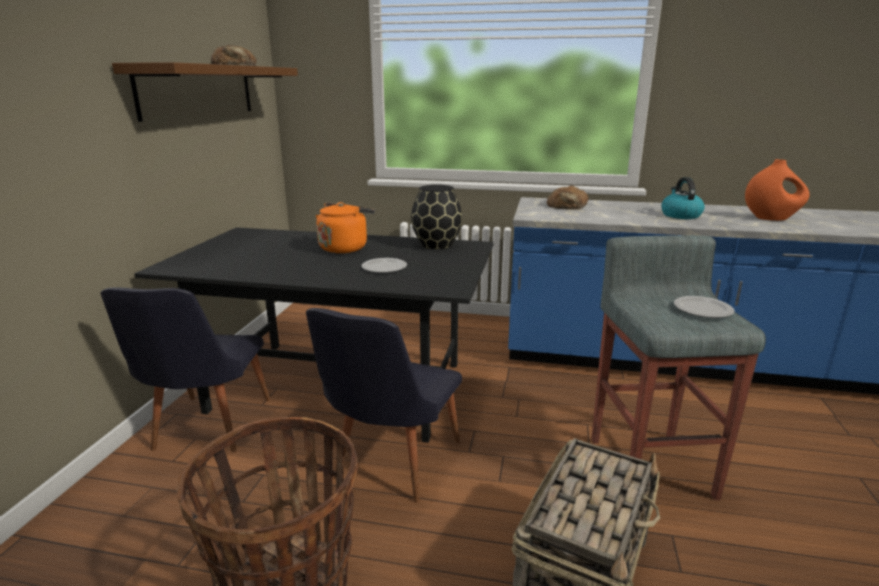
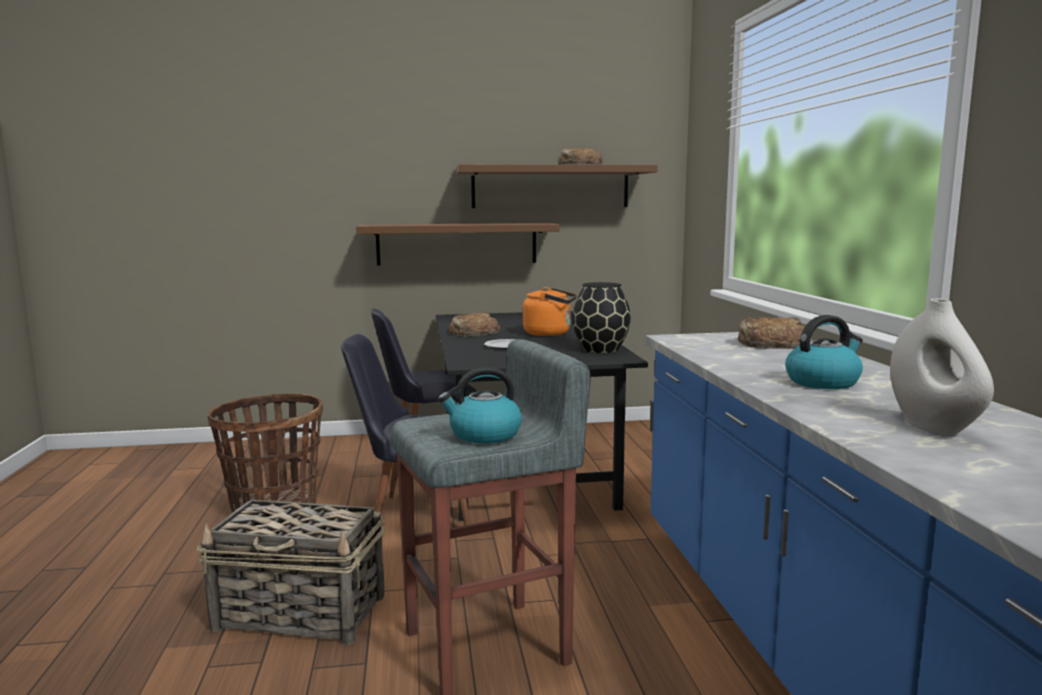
camera: 70 degrees right, 10 degrees down
(133, 172) = (457, 243): none -> brown shelf
(292, 270) = (473, 332): none -> bread
(703, 309) = (484, 435): plate -> kettle
(771, 218) = (933, 427): orange vase -> white vase

